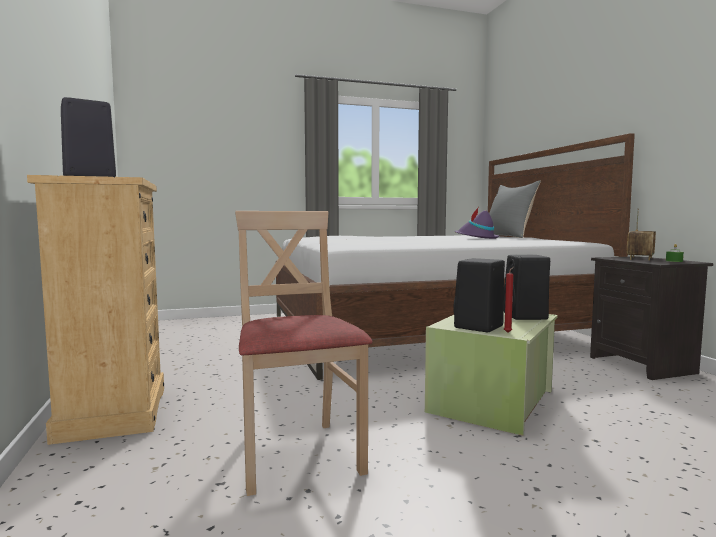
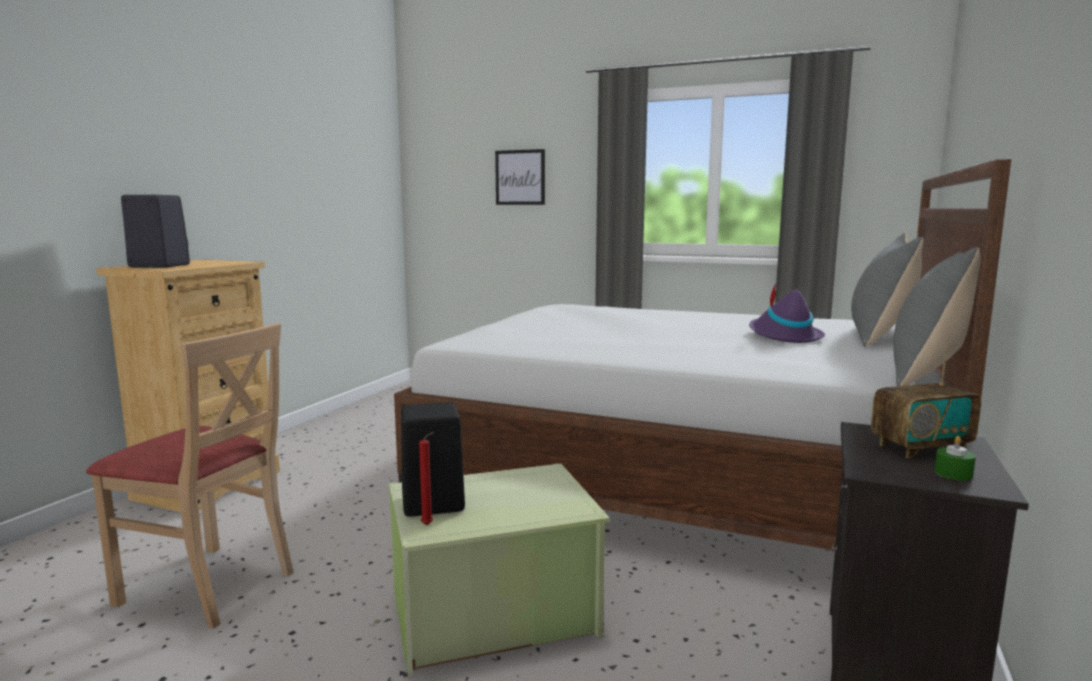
camera: 40 degrees right, 5 degrees up
(237, 147) = (520, 177): none -> picture
(298, 454) = (208, 586): beige chair -> beige chair turned 90 degrees clockwise
(526, 316) = (551, 506): black speaker -> none
(579, 241) = (931, 375): none -> grey pillow

